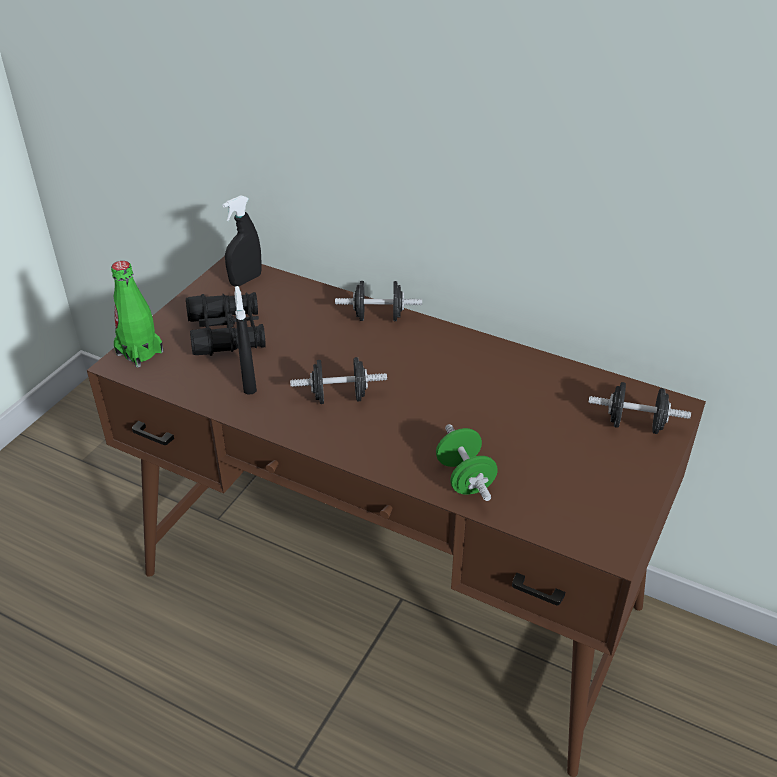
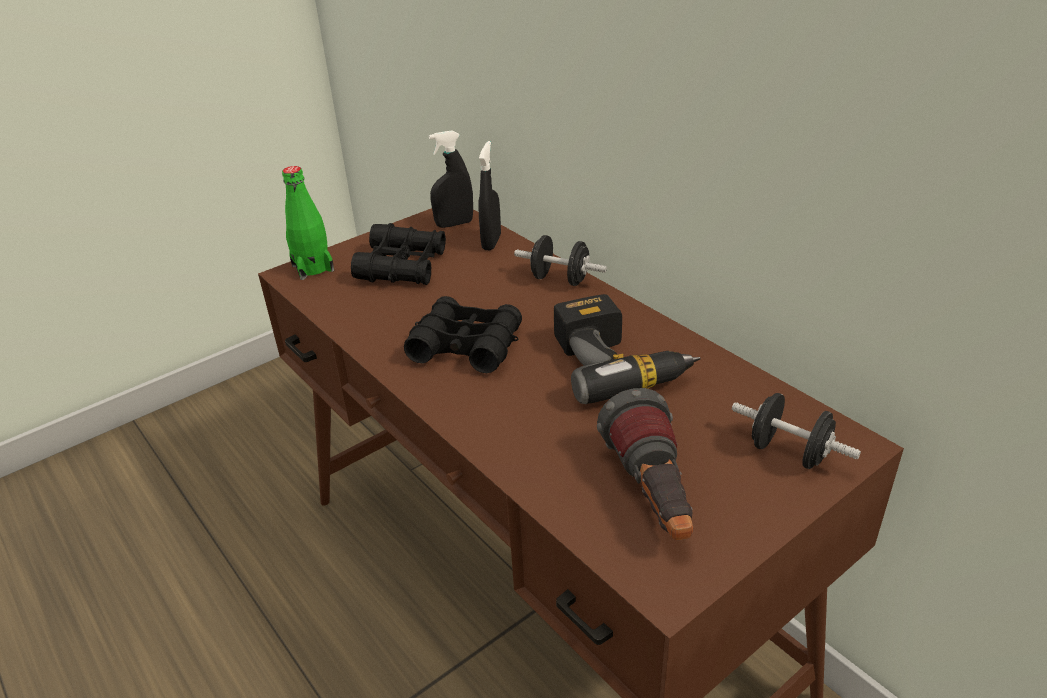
camera: 25 degrees right, 5 degrees down
(249, 383) = (389, 314): black spray bottle -> black spray bottle (491, 242)
(339, 397) = (466, 346): black dumbbell -> black binoculars
(465, 478) = (541, 459): green dumbbell -> none
(473, 383) = (619, 363): none -> power drill
(562, 484) = (652, 496): none -> flashlight

